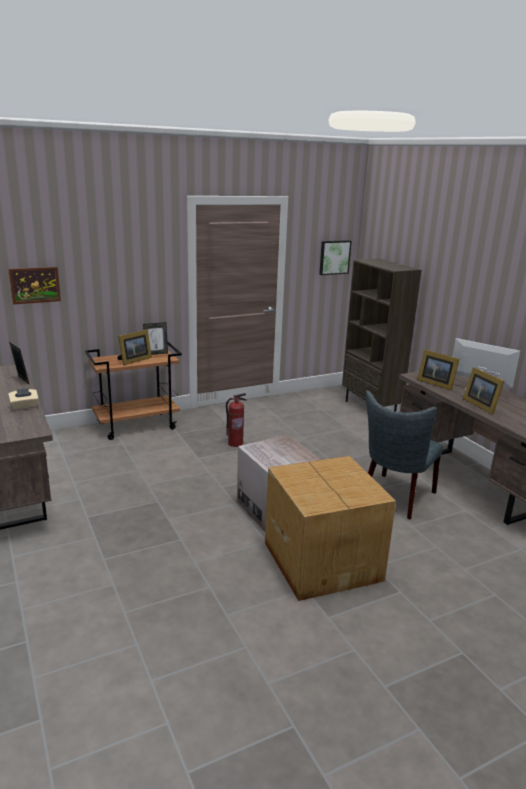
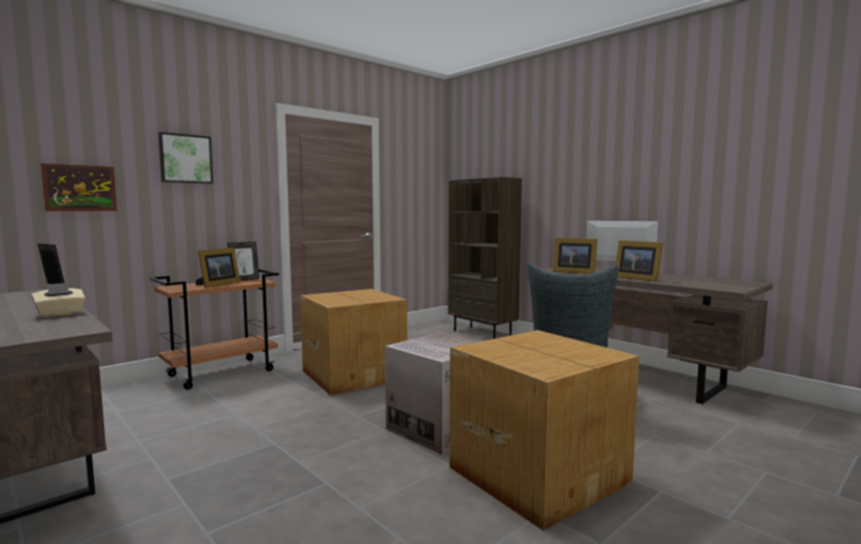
camera: 15 degrees left, 15 degrees down
(235, 443) = (354, 374): fire extinguisher -> cardboard box
(334, 257) = (424, 185): picture -> picture (185, 159)

